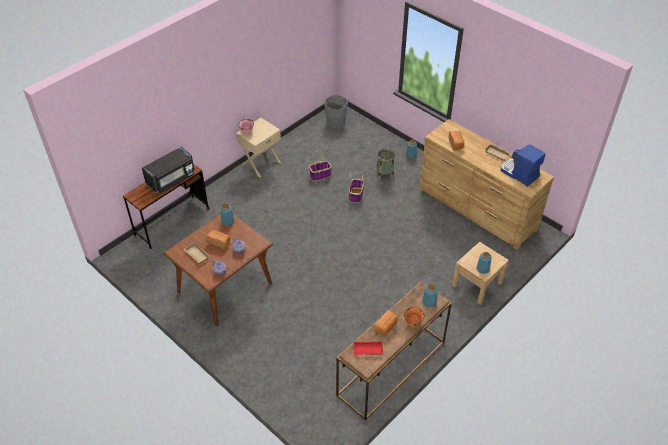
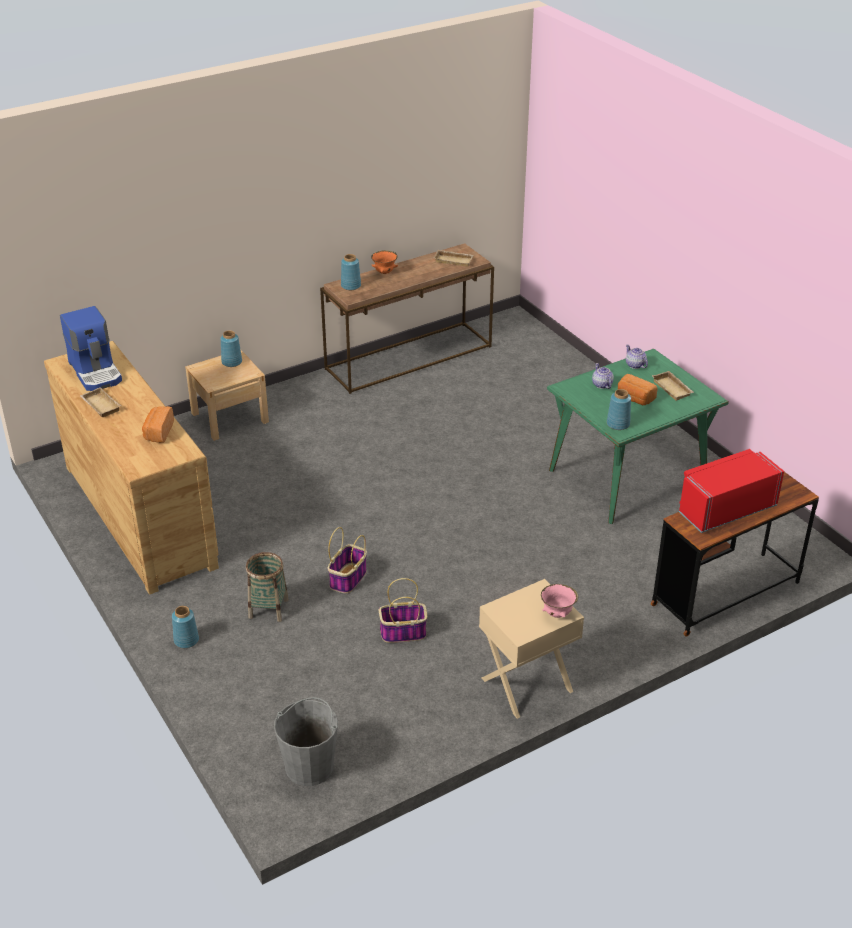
camera: 165 degrees left, 10 degrees down
(171, 179) = (725, 509): black microwave -> red microwave
(225, 287) = (627, 477): brown dining table -> green dining table
(367, 350) = (454, 260): red tray -> beige tray
(386, 327) = (420, 274): bread -> none

